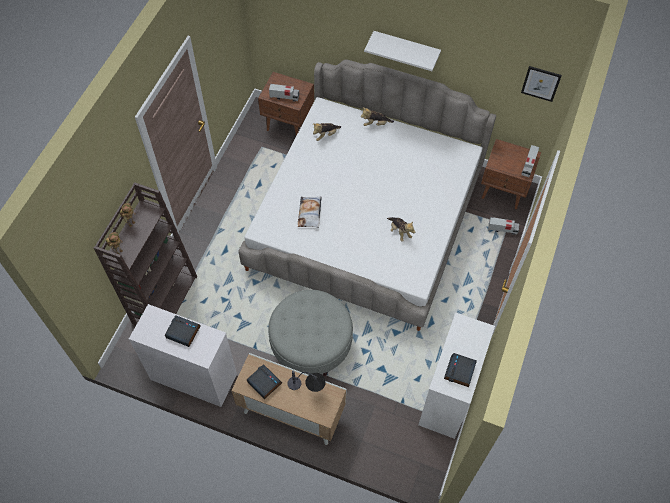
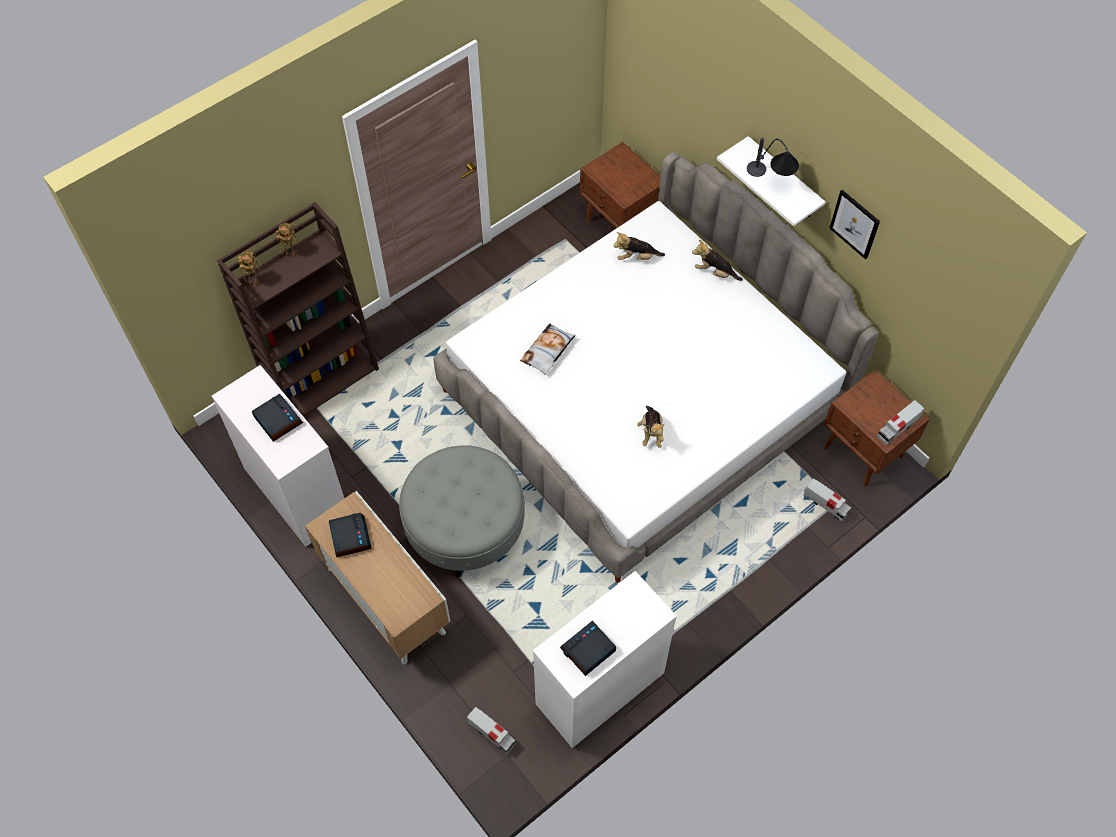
camera: 30 degrees right, 0 degrees up
(284, 97) = (616, 182): toy truck -> toy truck (492, 734)
(307, 388) = (398, 572): table lamp -> table lamp (770, 181)
(541, 83) = (944, 311): picture -> picture (855, 224)

